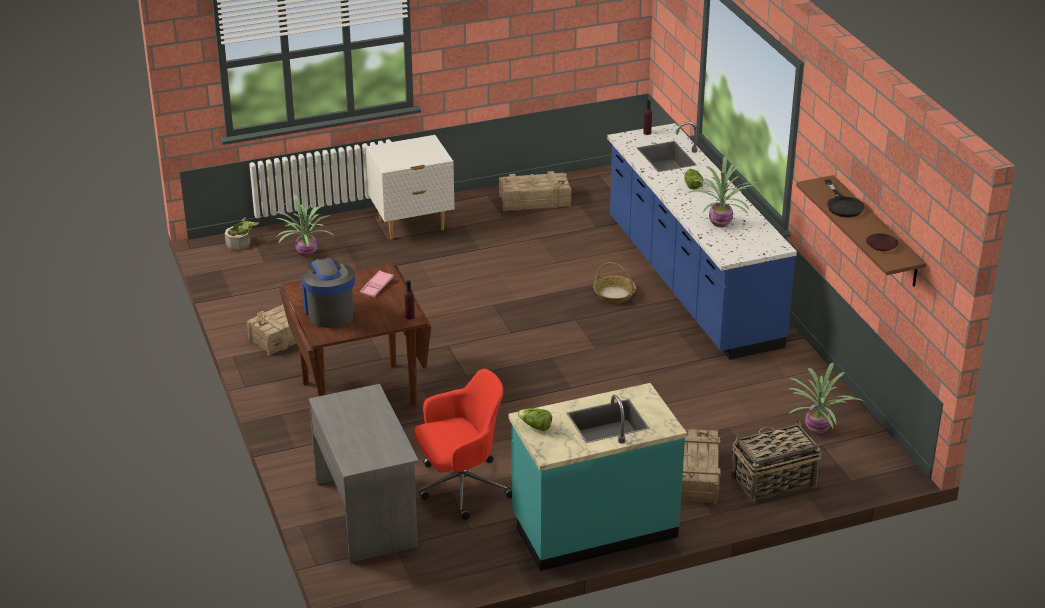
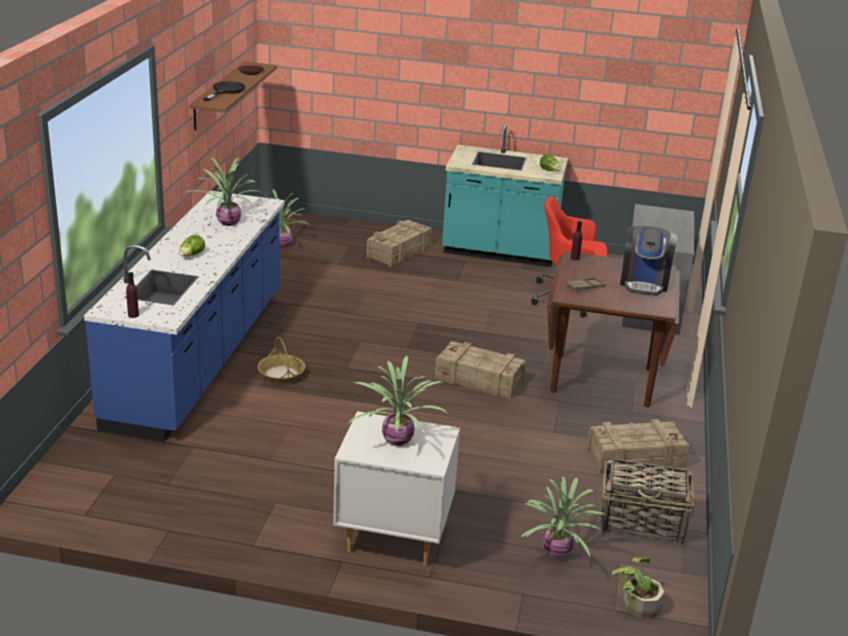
camera: 150 degrees left, 5 degrees down
(376, 287) = (585, 287): pink tray -> brown tray
(412, 153) = (395, 440): none -> potted plant
(534, 200) = (210, 511): crate -> crate (479, 380)
(772, 482) = (356, 234): basket -> basket (642, 523)

